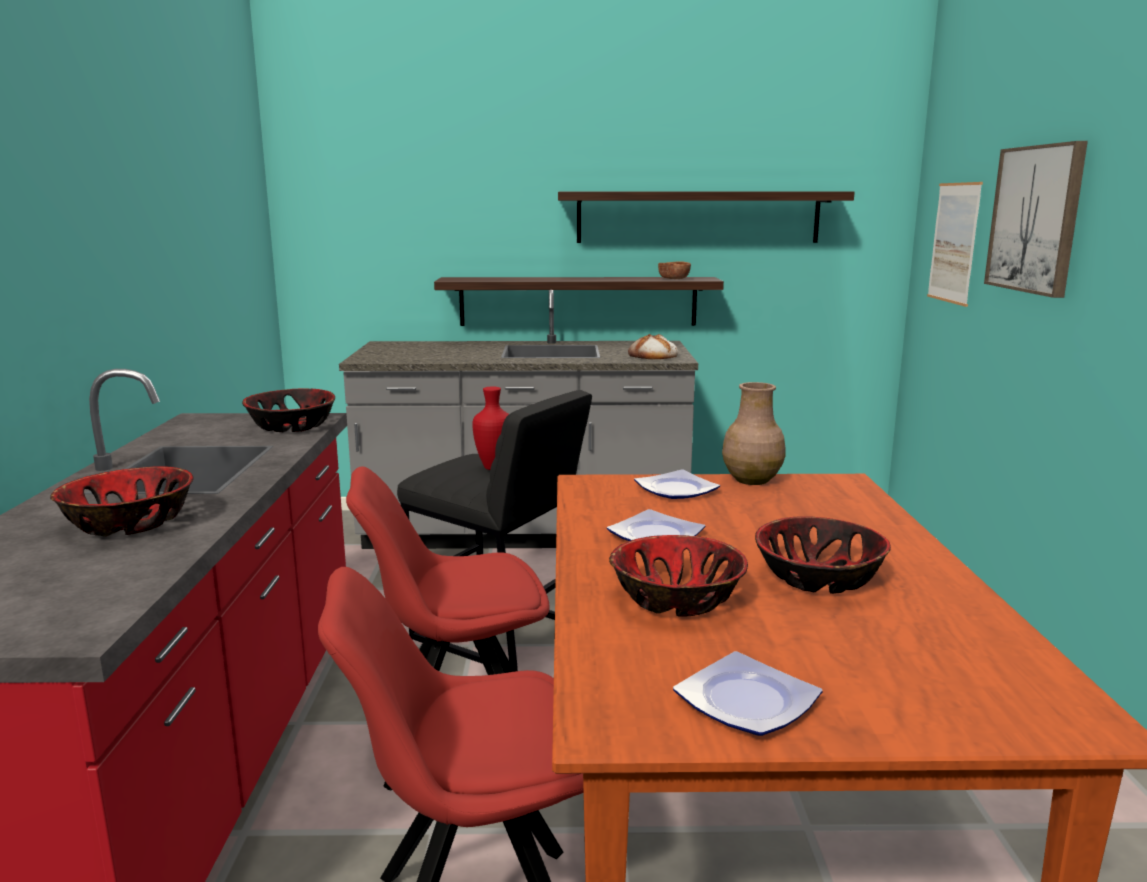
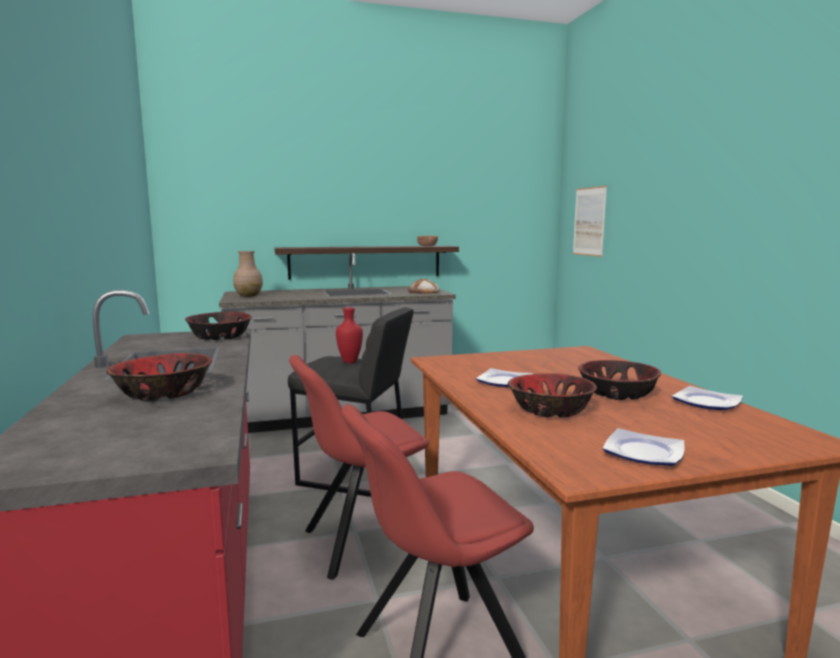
camera: 15 degrees left, 5 degrees down
(674, 490) = (491, 360): plate -> plate (705, 402)
(698, 217) = (438, 209): shelf -> none
(751, 480) = (529, 352): brown vase -> brown vase (248, 296)
(1035, 219) = (646, 203): picture -> none

